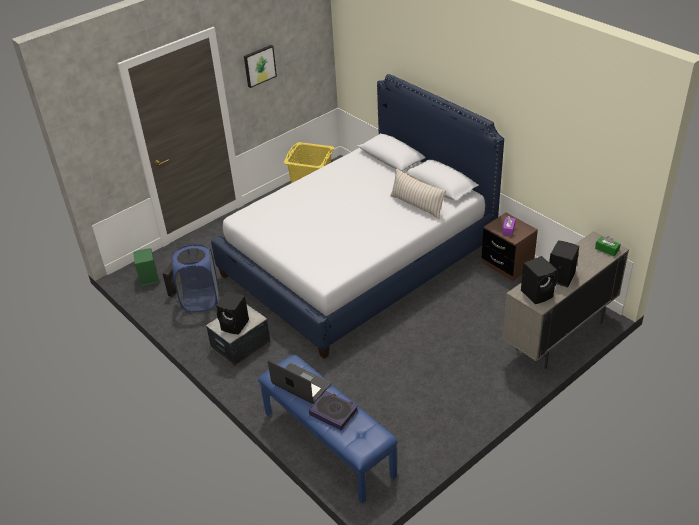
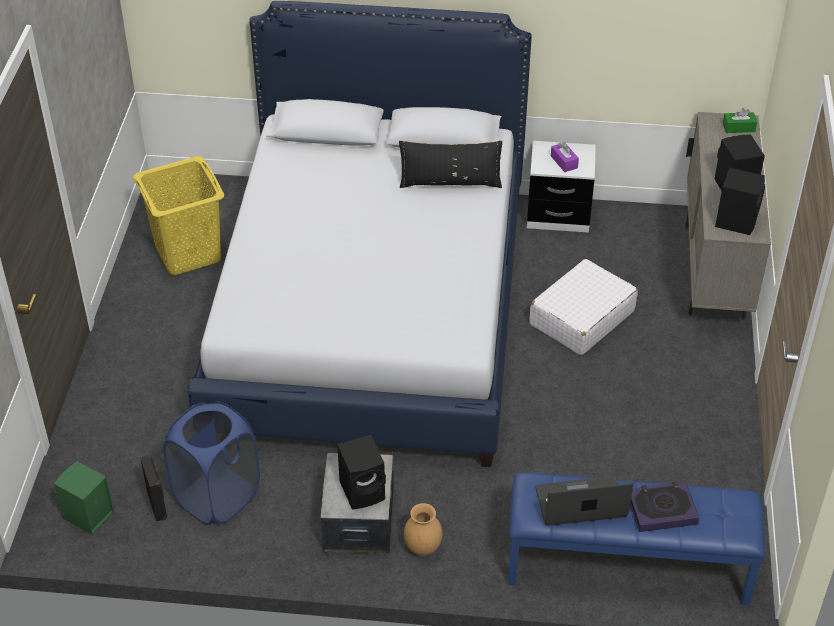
camera: 45 degrees left, 5 degrees up
(251, 373) = (423, 547): none -> brown vase
(259, 65) = (72, 66): picture -> none
(417, 205) = (450, 182): beige pillow -> black pillow
(455, 318) = (581, 318): none -> white suitcase
(507, 265) = (558, 215): brown nightstand -> white nightstand

